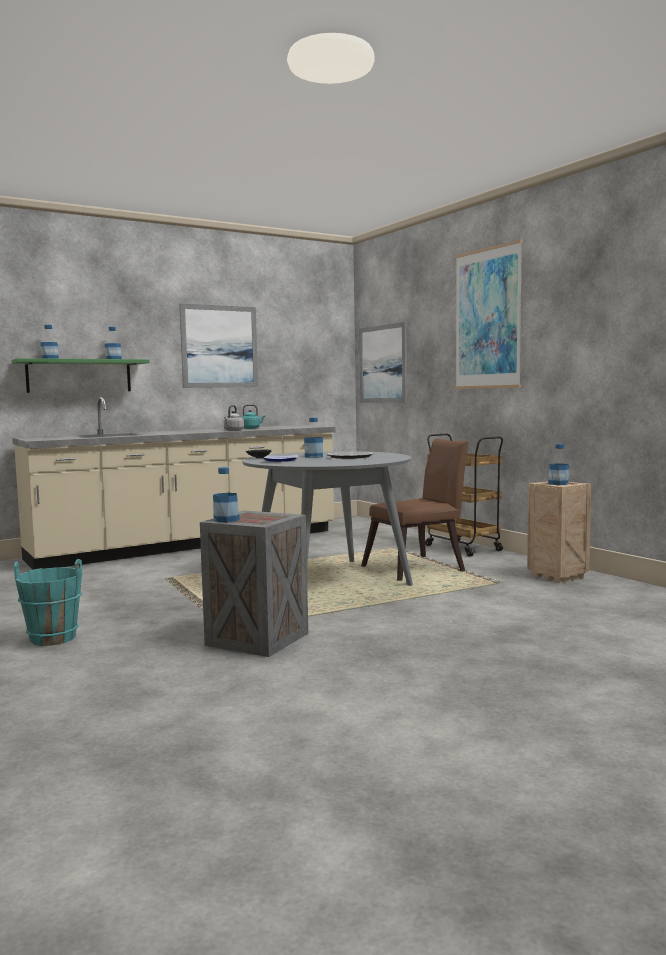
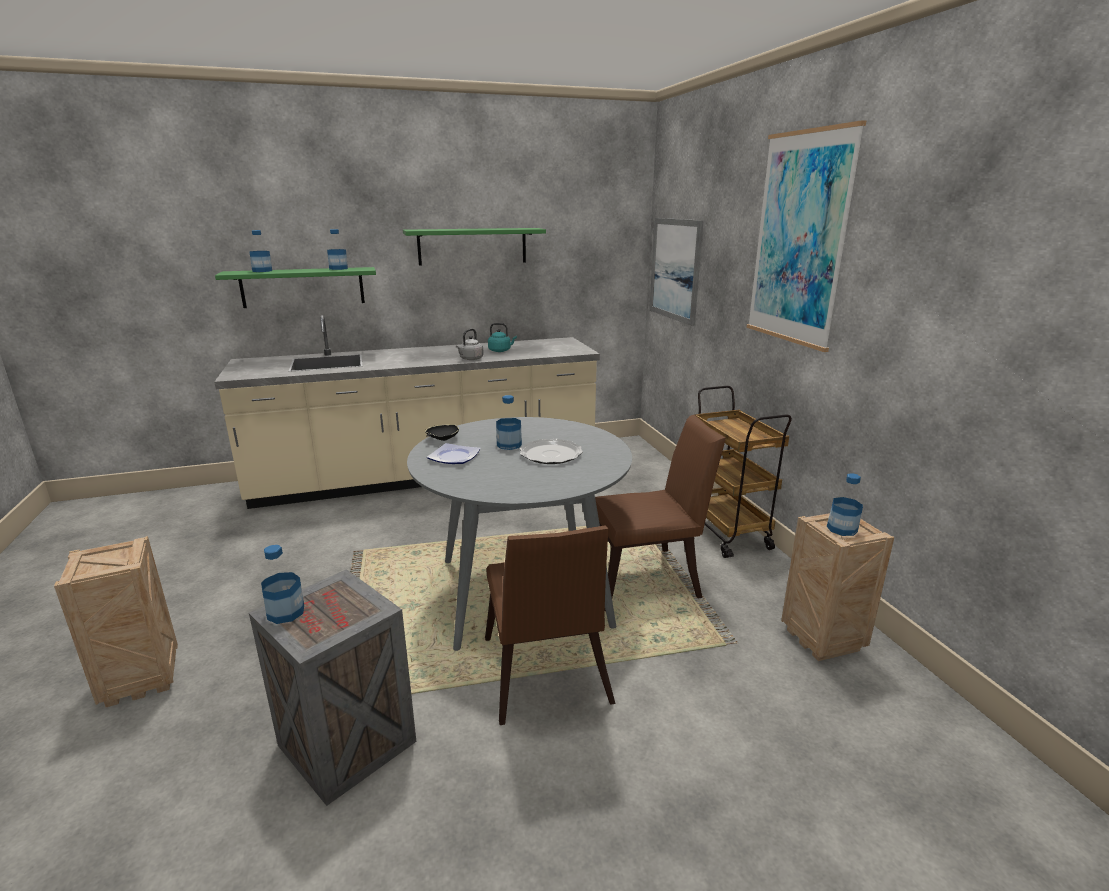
camera: 15 degrees right, 15 degrees up
(53, 638) = (143, 679): turquoise bucket -> crate
(219, 346) = (472, 246): picture -> green shelf
(378, 606) = (545, 678): none -> brown chair

